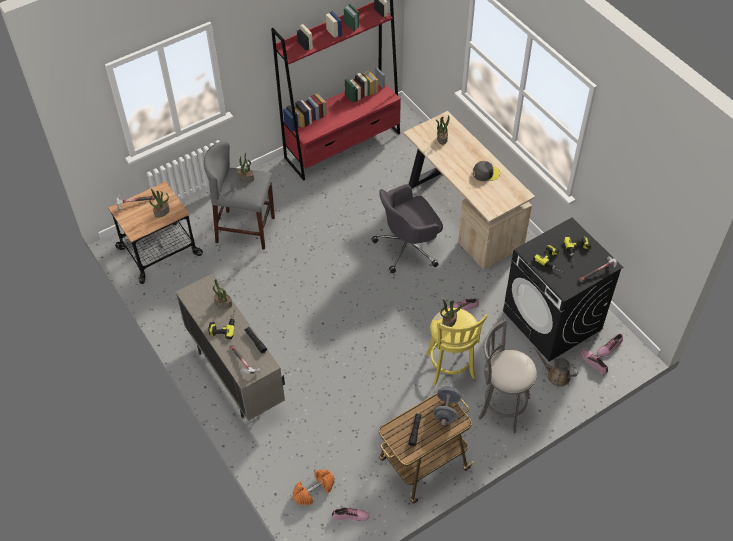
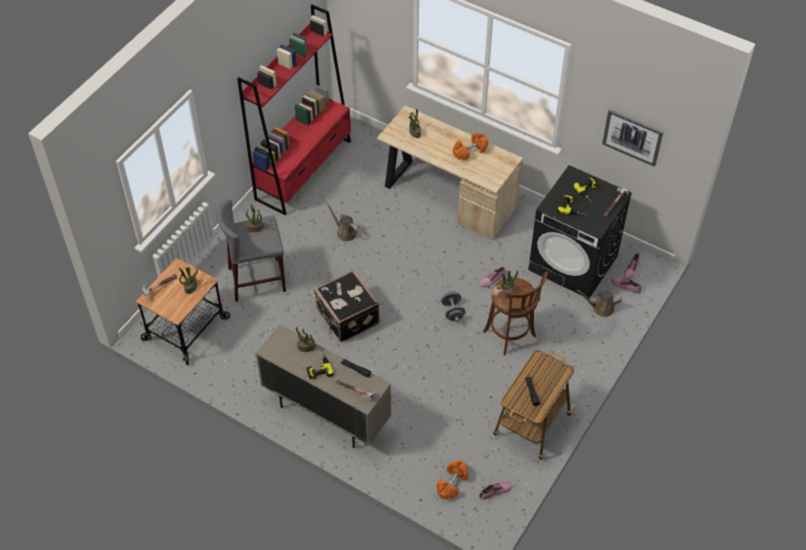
camera: 25 degrees left, 0 degrees up
(305, 293) = (347, 317): none -> black suitcase
(348, 214) = (345, 232): none -> brown watering can
(408, 247) = (416, 243): grey office chair -> none
(446, 410) = (547, 365): grey dumbbell -> grey dumbbell (452, 312)
(450, 369) = (511, 336): yellow stool -> brown stool
(485, 173) = (470, 151): grey cap -> orange dumbbell
(501, 407) = (570, 351): grey stool -> none
(638, 207) = (632, 137): none -> picture

